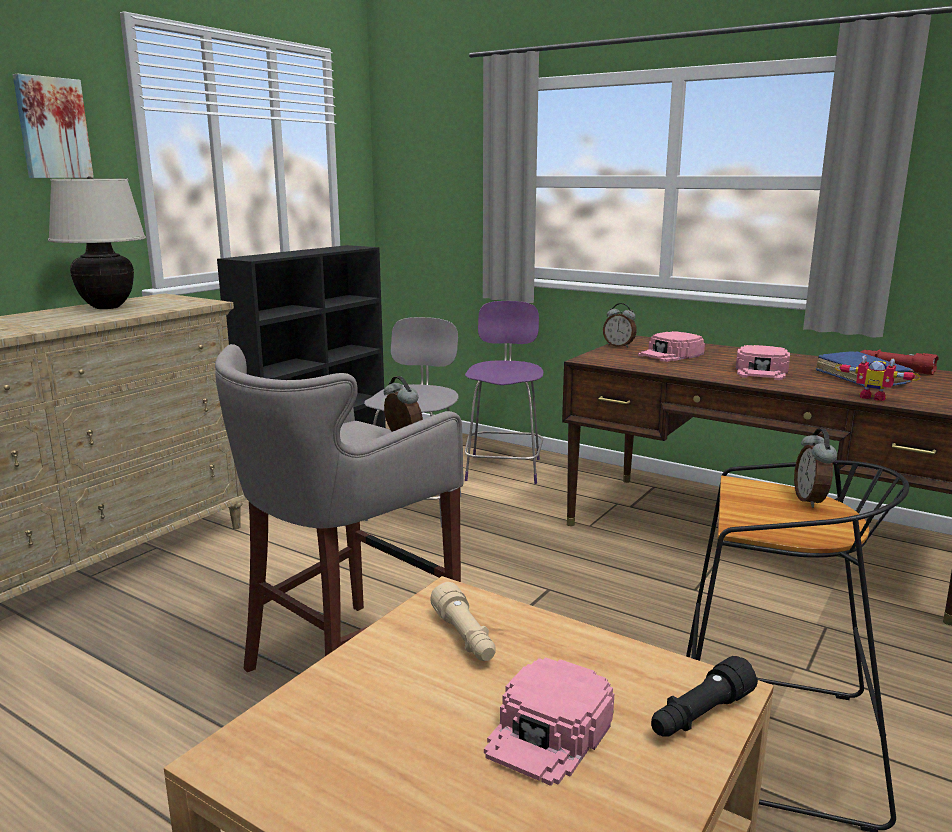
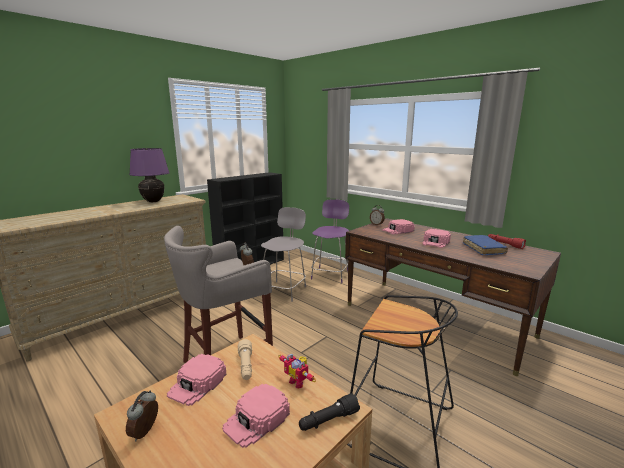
camera: 10 degrees right, 0 degrees up
(52, 128) = (137, 127): picture -> none
(107, 307) = (153, 201): beige table lamp -> purple table lamp
(376, 681) = (197, 383): none -> pink cap
(811, 500) = (418, 316): alarm clock -> alarm clock (146, 432)
(873, 397) = (481, 260): toy robot -> toy robot (298, 381)

